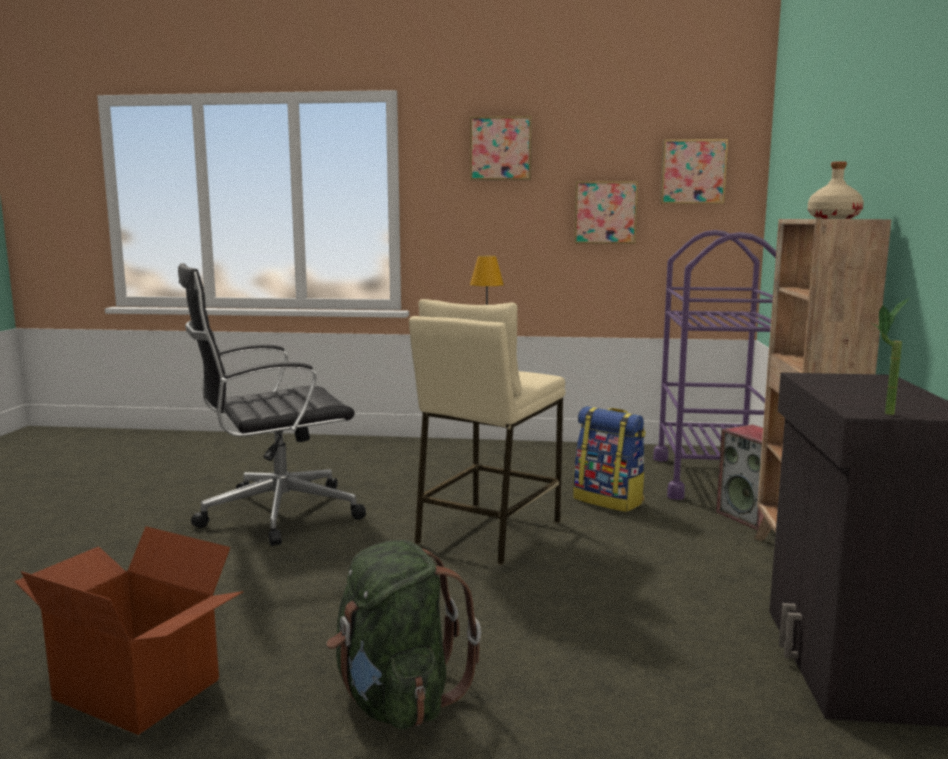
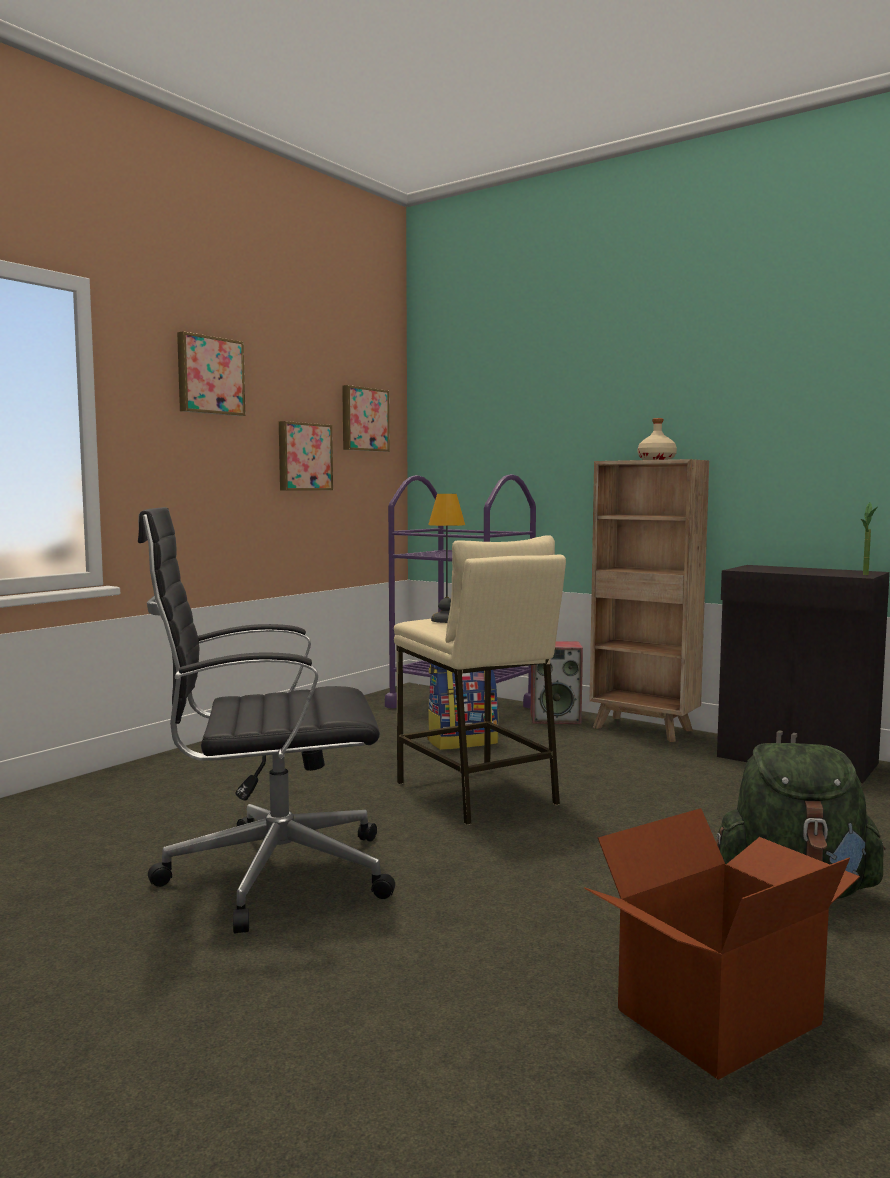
camera: 60 degrees left, 5 degrees down
(275, 514) = (270, 874): black office chair -> black office chair turned 75 degrees clockwise

